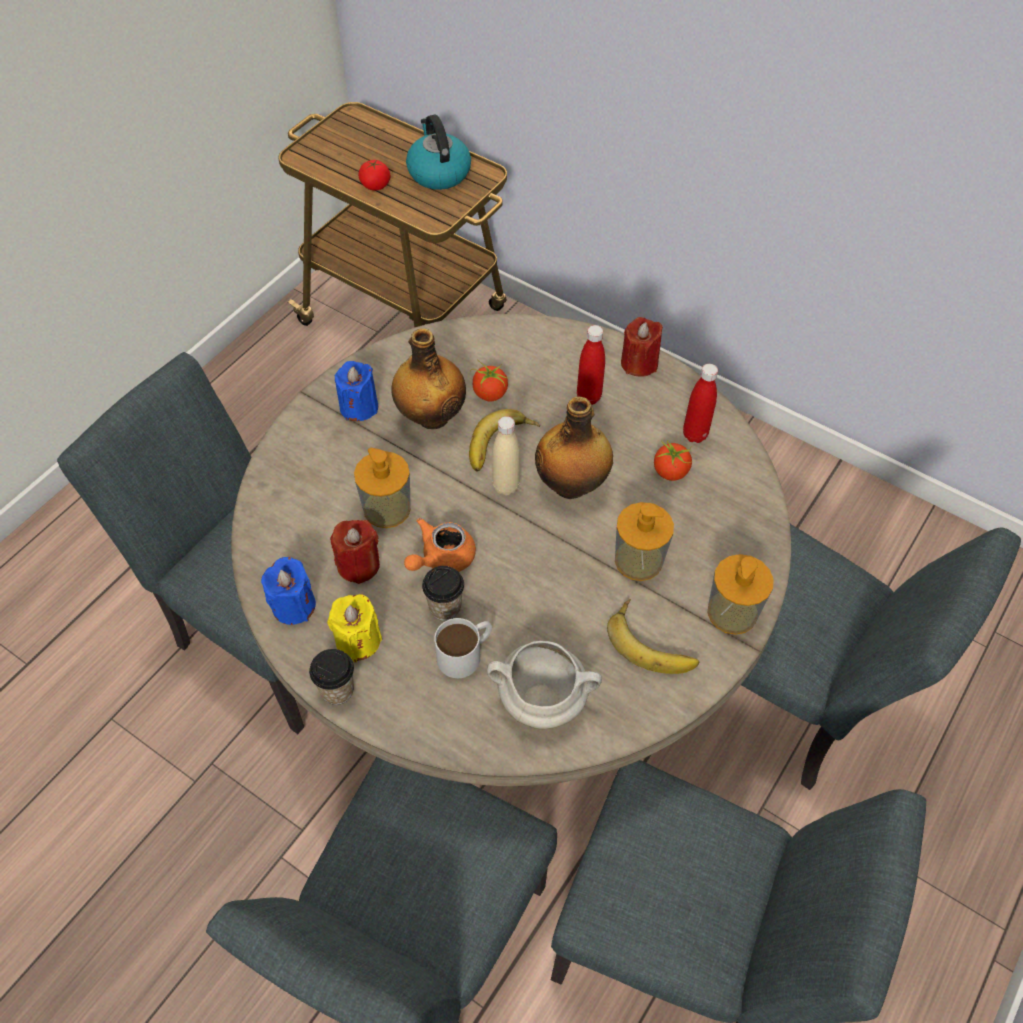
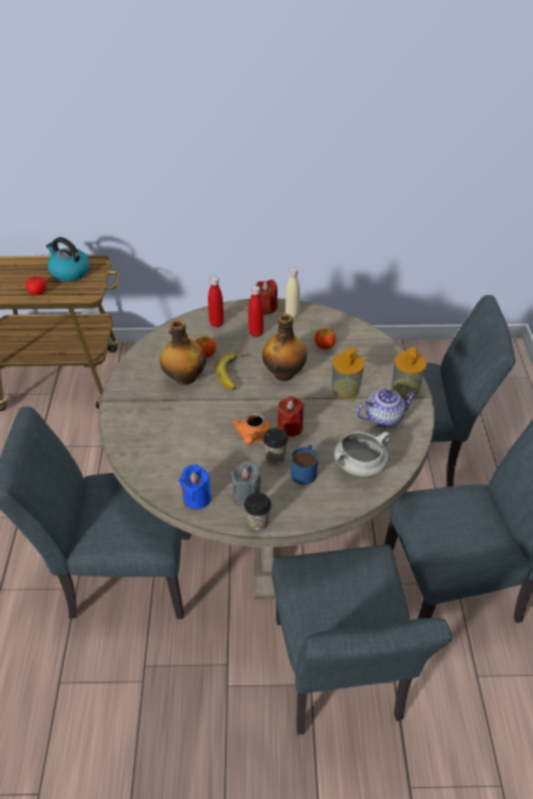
camera: 35 degrees left, 10 degrees down
(358, 565) = (213, 462): red candle -> red candle (290, 427)
(358, 641) = (246, 495): yellow candle -> grey candle
(359, 407) = (141, 392): blue candle -> none
(387, 508) = (202, 429): soap dispenser -> none
(466, 653) = (305, 470): white mug -> blue mug
(506, 486) = (253, 390): beige bottle -> beige bottle (292, 314)
(653, 642) = (384, 418): banana -> teapot
(695, 435) = (320, 325): red bottle -> red bottle (216, 323)

